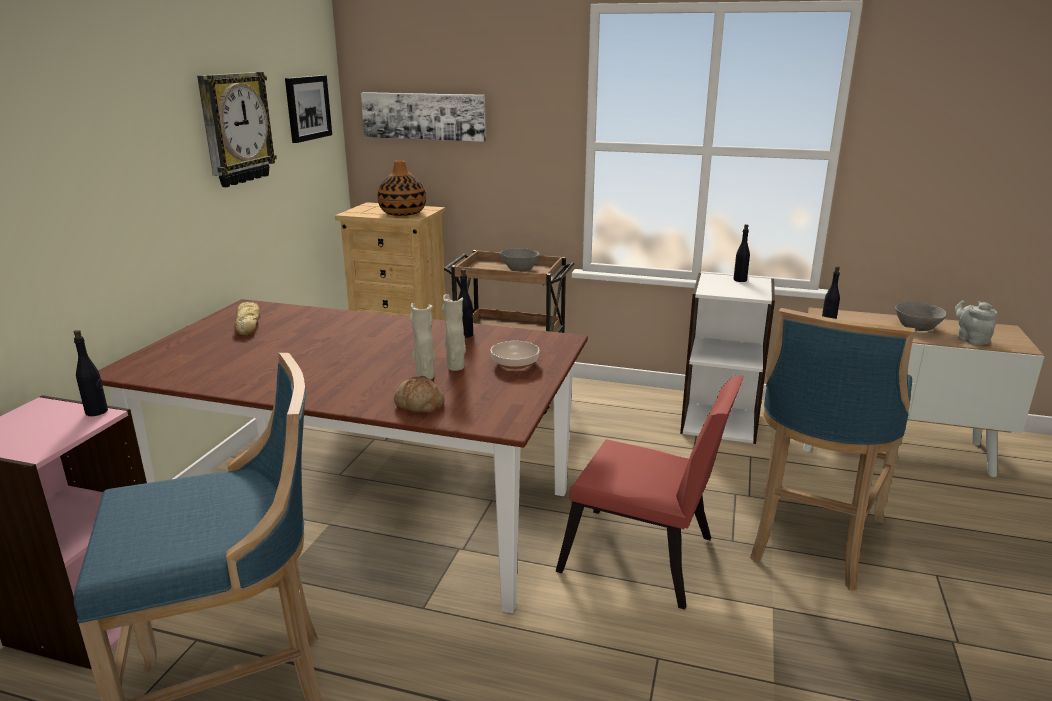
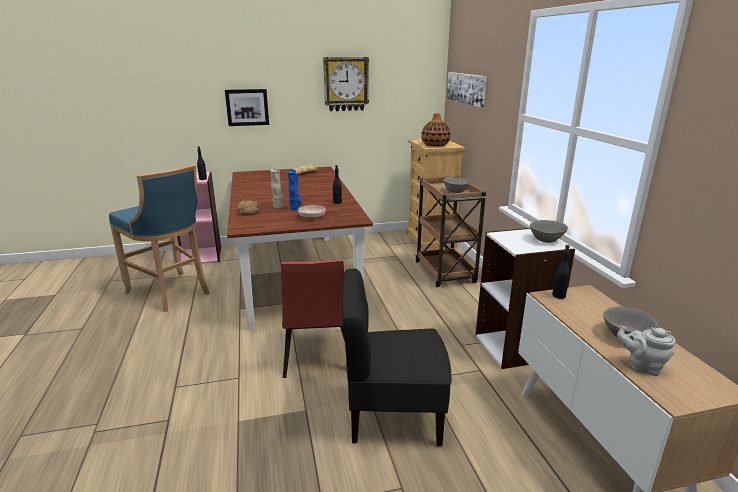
camera: 60 degrees right, 0 degrees up
(307, 108) = (409, 78): picture -> picture (247, 107)
(456, 367) = (295, 209): beige vase -> blue vase
(740, 280) = (546, 240): black bottle -> grey bowl
(811, 540) = (393, 415): blue stool -> black chair
(970, 340) = (641, 366): grey teapot -> grey teapot turned 105 degrees counterclockwise

